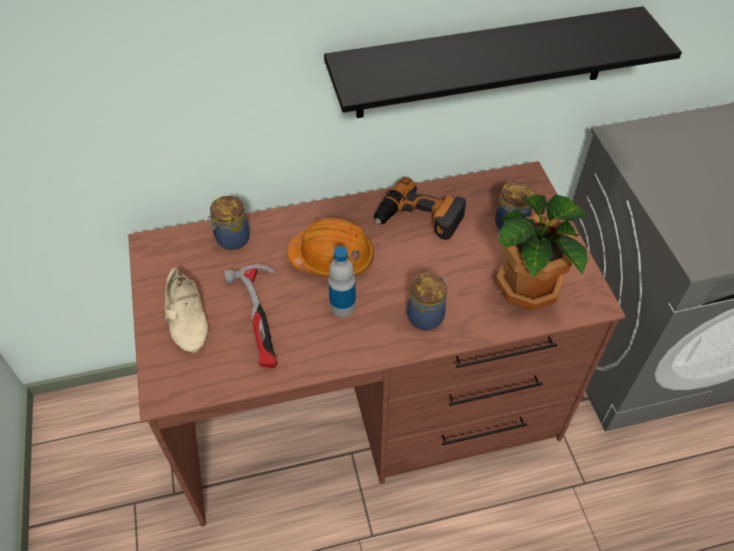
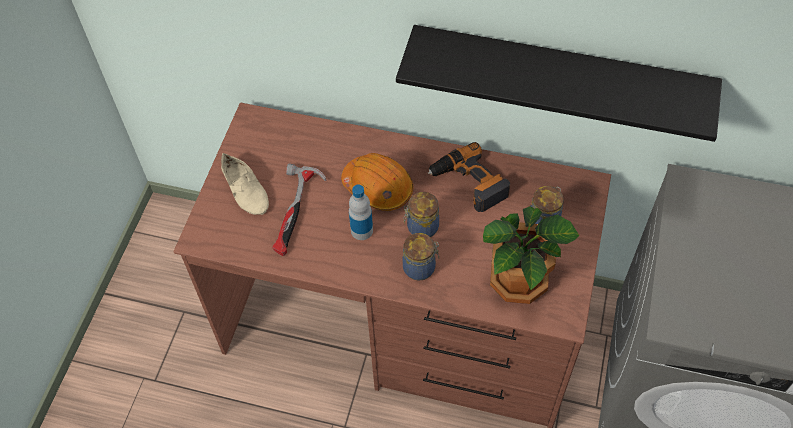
camera: 30 degrees right, 5 degrees up
(189, 317) = (246, 189): beige shoe -> beige shoe turned 45 degrees counterclockwise
(231, 239) = (311, 139): jar -> jar (421, 227)

